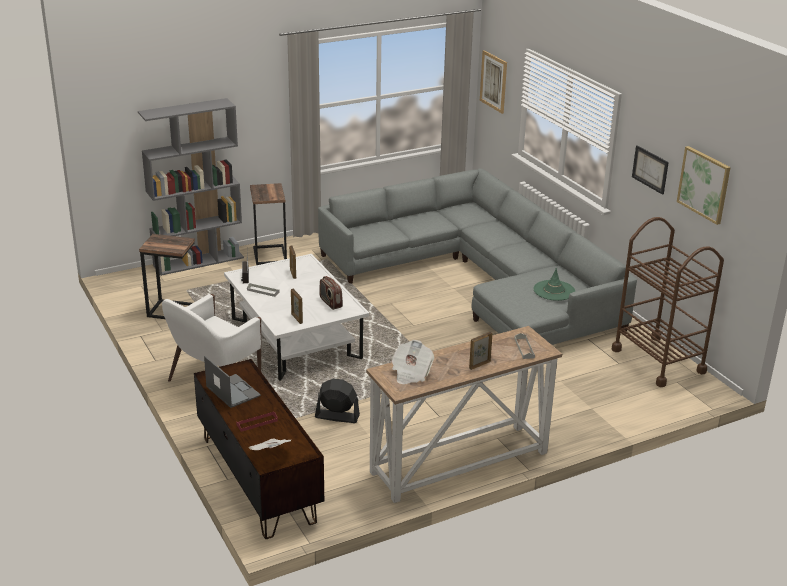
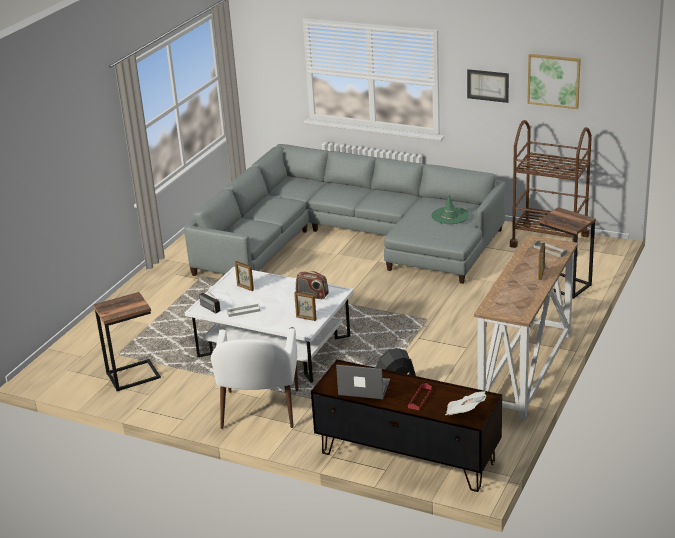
camera: 35 degrees left, 0 degrees up
(199, 261) = (89, 326): grey bookcase -> none
(269, 255) = (146, 294): side table -> side table (564, 286)
(411, 373) = (507, 301): newspaper -> none
(493, 81) = (259, 60): picture -> none

